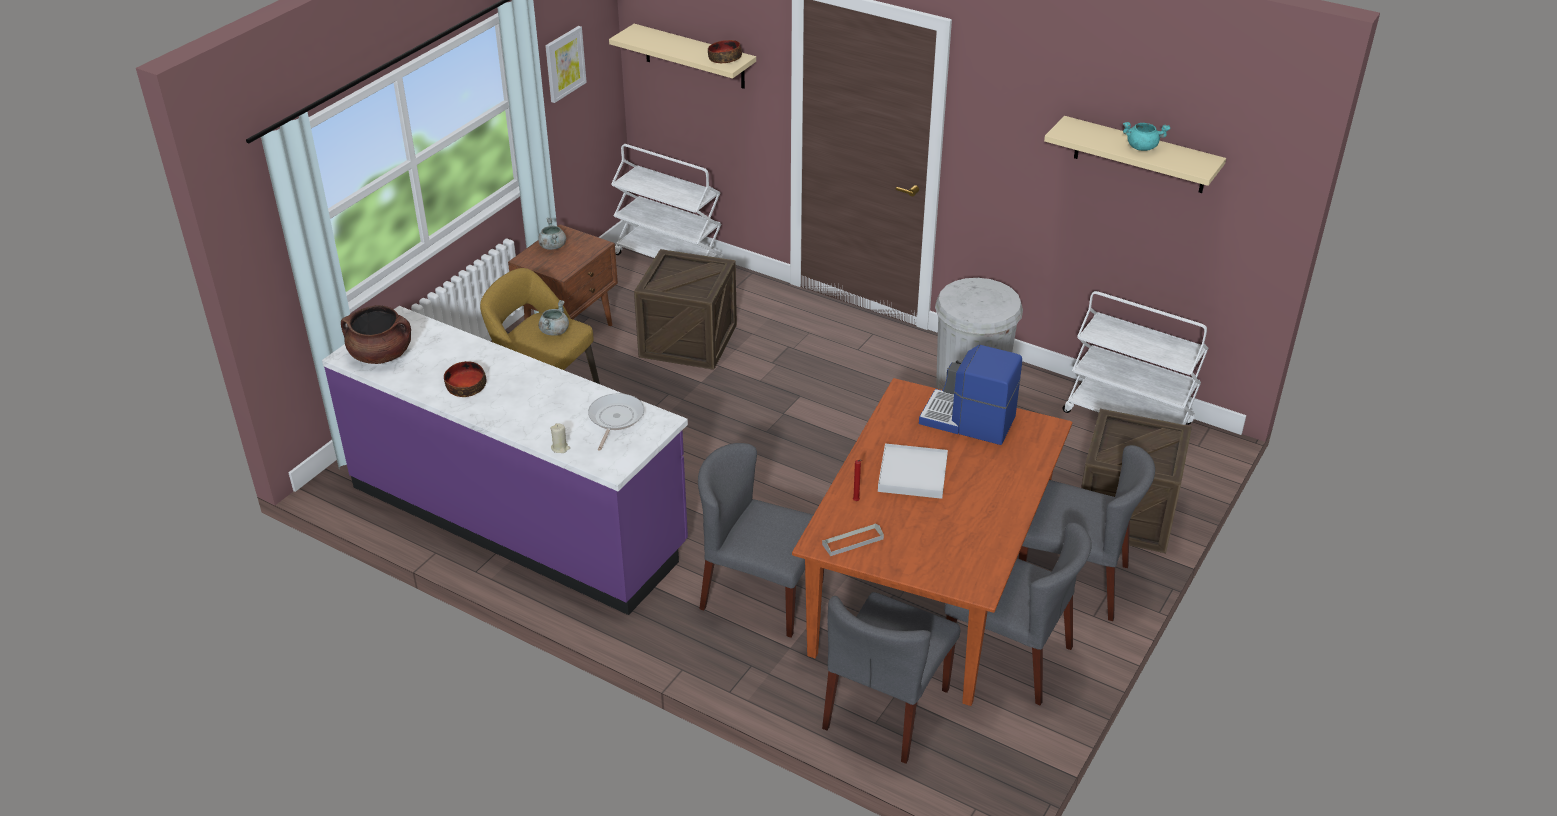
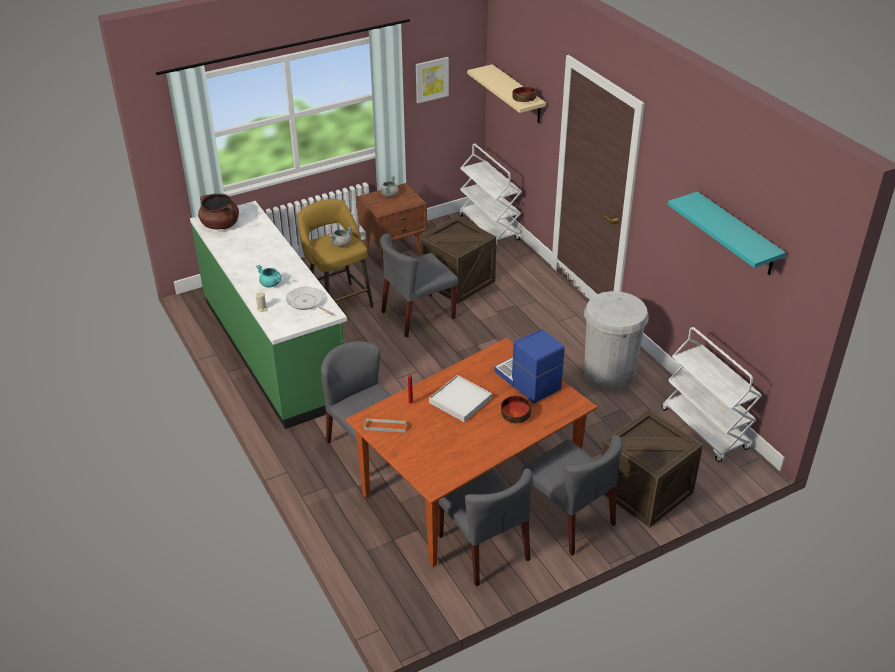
camera: 30 degrees right, 0 degrees up
(466, 387) = (246, 257): bowl -> bowl (515, 414)
(518, 517) = (274, 350): purple counter -> green counter
(615, 419) = (306, 302): frying pan -> frying pan turned 90 degrees counterclockwise
(886, 709) = (380, 546): grey chair -> grey chair (417, 315)
(1140, 155) = (737, 234): beige shelf -> turquoise shelf
(1142, 147) = (730, 227): turquoise cooking pot -> turquoise cooking pot (271, 284)

